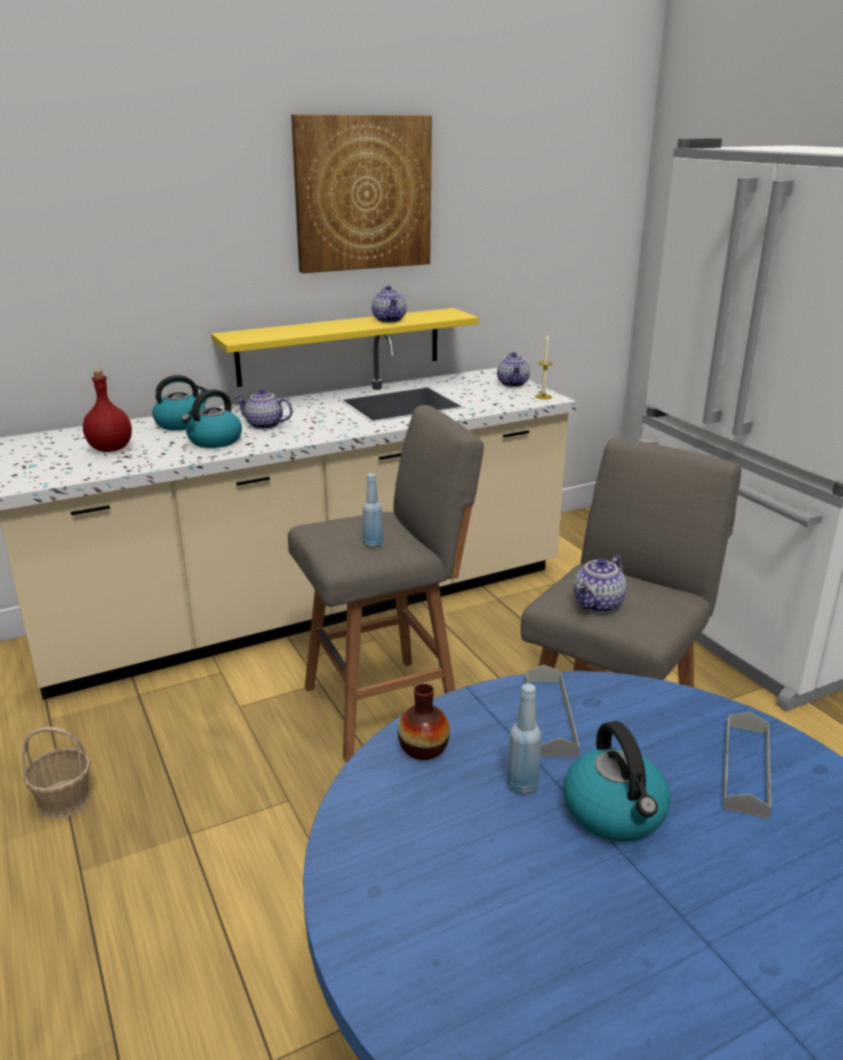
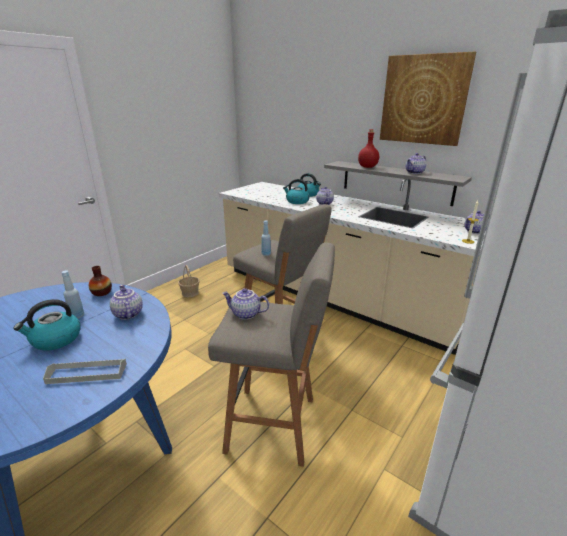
camera: 65 degrees right, 0 degrees up
(110, 448) = (272, 193): red bottle -> red bottle (368, 167)
(340, 346) = (396, 182): yellow shelf -> grey shelf
(550, 716) = (127, 314): grey tray -> teapot

